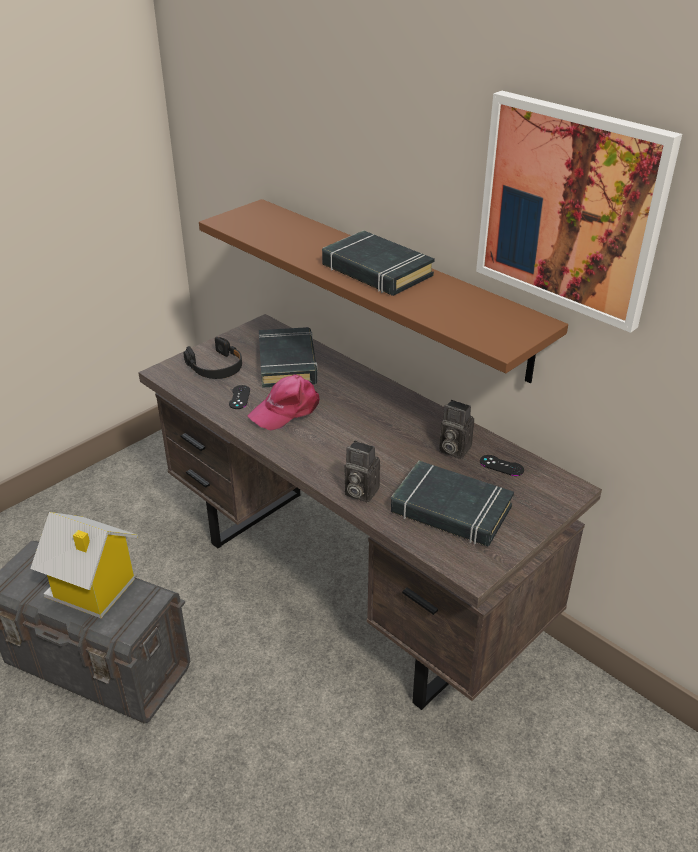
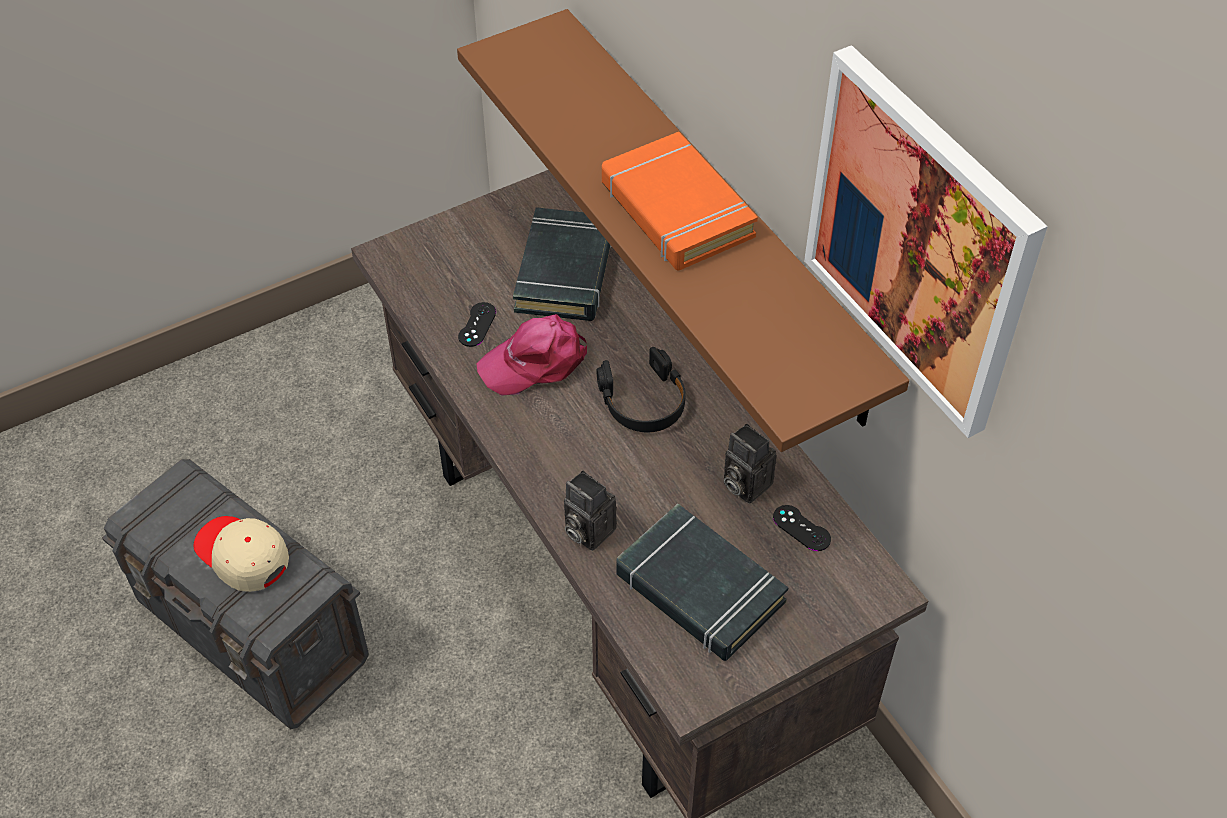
camera: 15 degrees right, 15 degrees up
(93, 590) = (242, 556): toy house -> beige cap
(216, 367) = (461, 259): black headphones -> black headphones (643, 401)
(376, 270) = (676, 210): black book -> orange book

